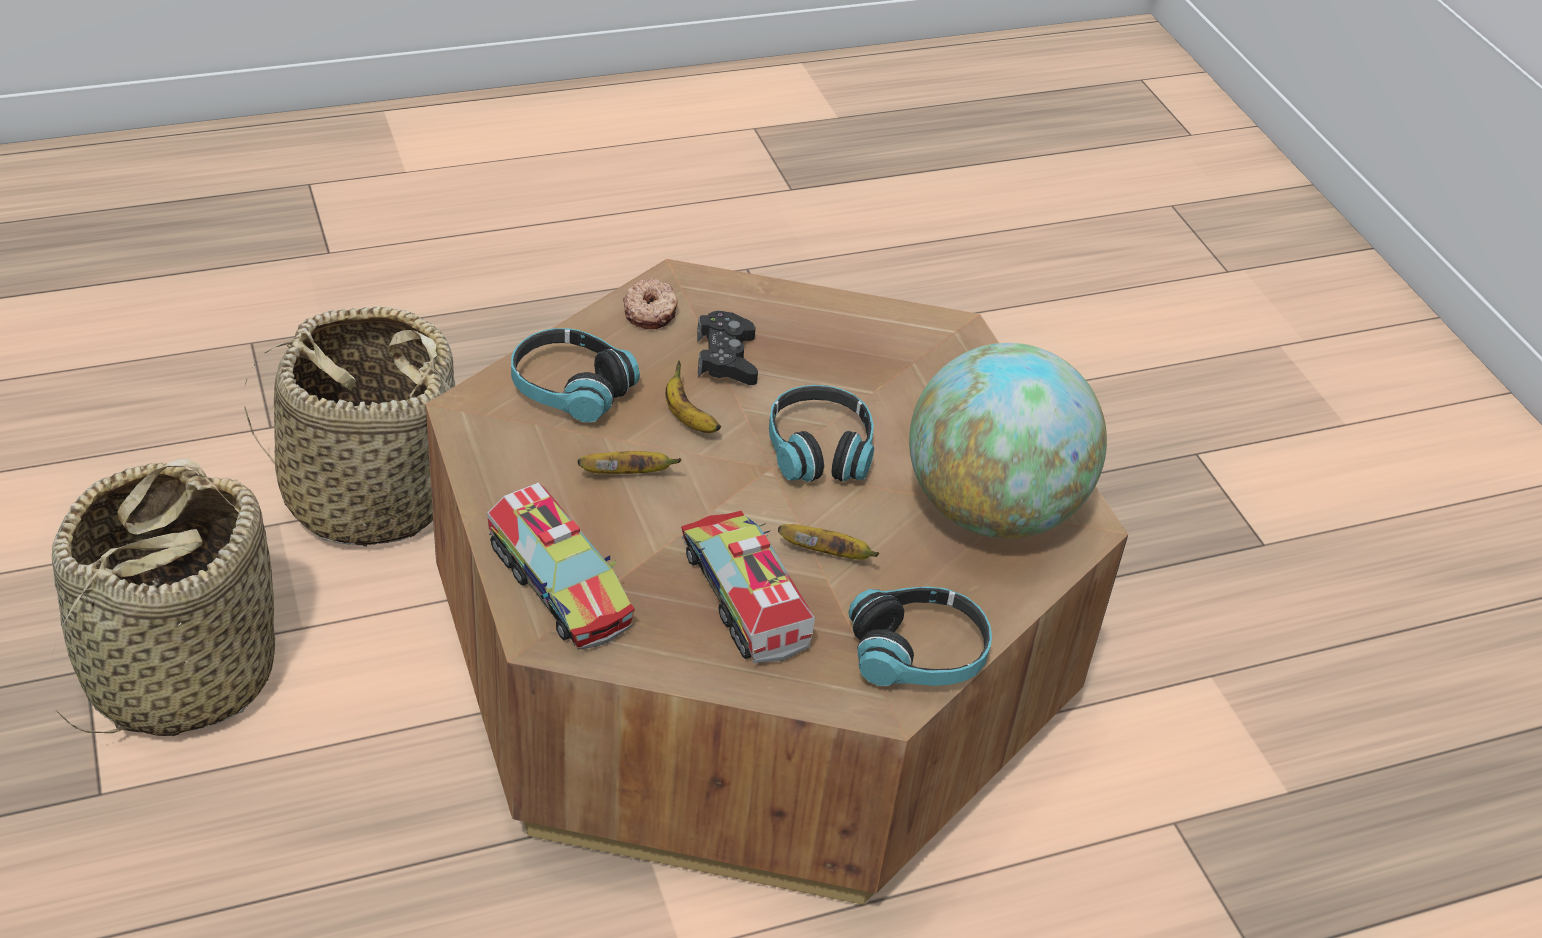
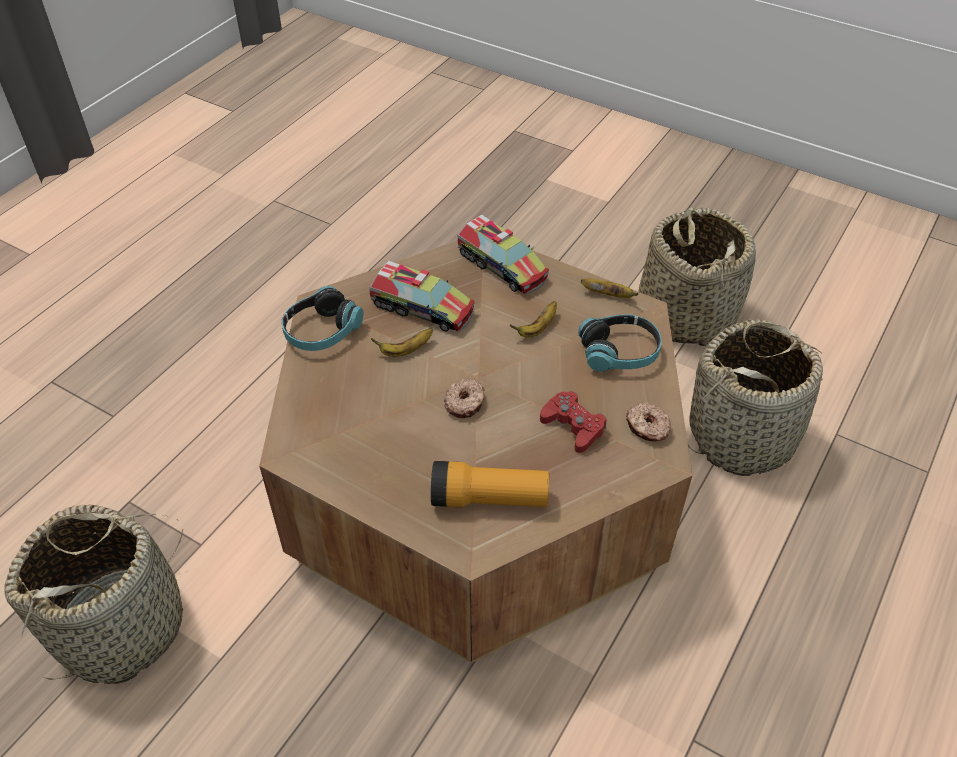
camera: 145 degrees right, 5 degrees up
(559, 585) = (502, 266): toy truck -> toy truck turned 150 degrees counterclockwise
(688, 418) = (547, 376): banana -> banana (608, 295)
(726, 358) = (573, 426): black game controller -> red game controller
(819, 450) = (465, 403): headphones -> donut
(894, 355) = (489, 499): none -> flashlight
(991, 510) = (345, 428): globe -> none
(1321, 785) = (123, 626): none -> basket

